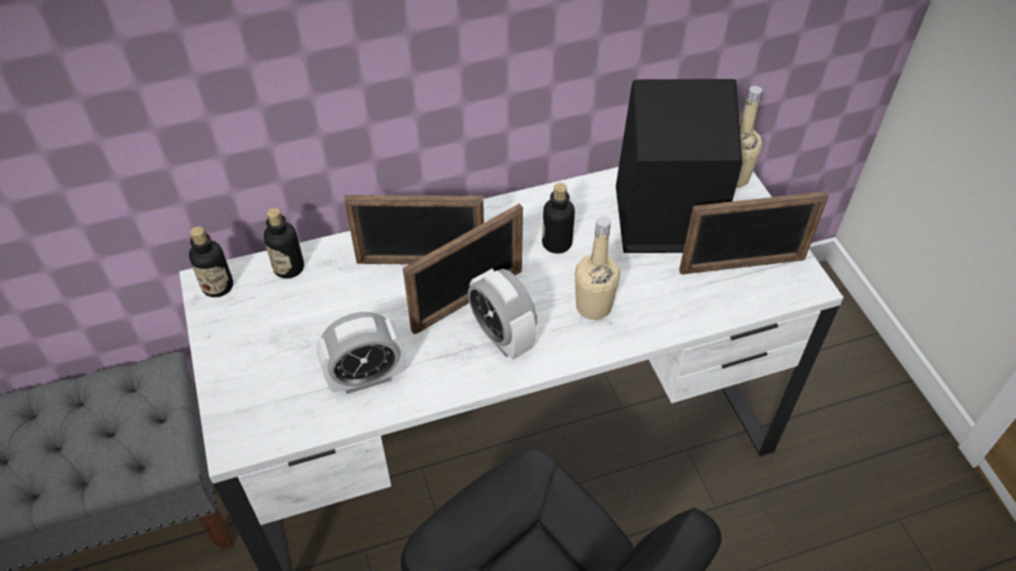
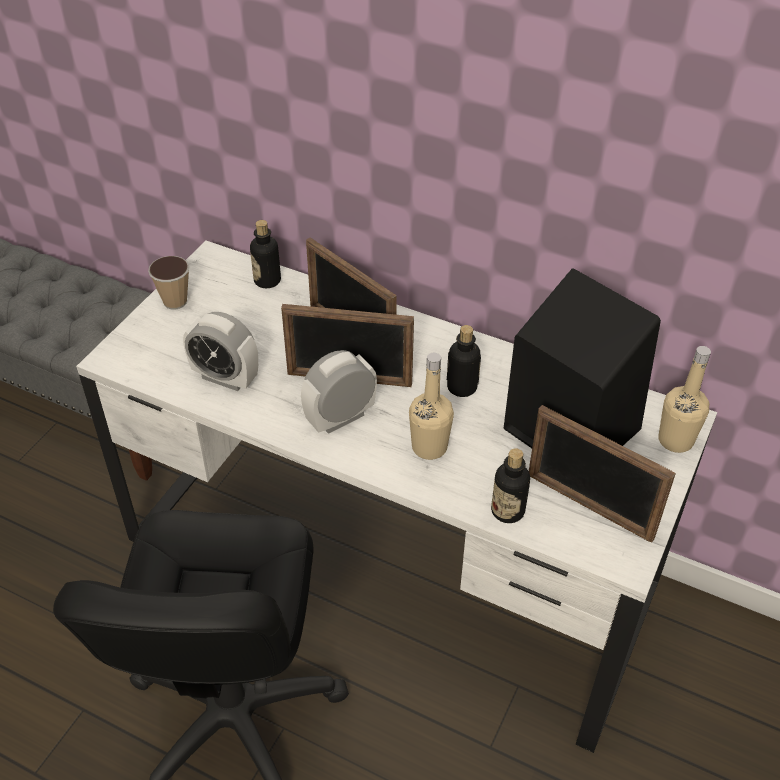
camera: 45 degrees right, 5 degrees down
(218, 286) = (214, 263): bottle -> bottle (507, 511)
(227, 346) = (175, 301): none -> cup
(502, 336) = (340, 418): alarm clock -> alarm clock turned 45 degrees clockwise

